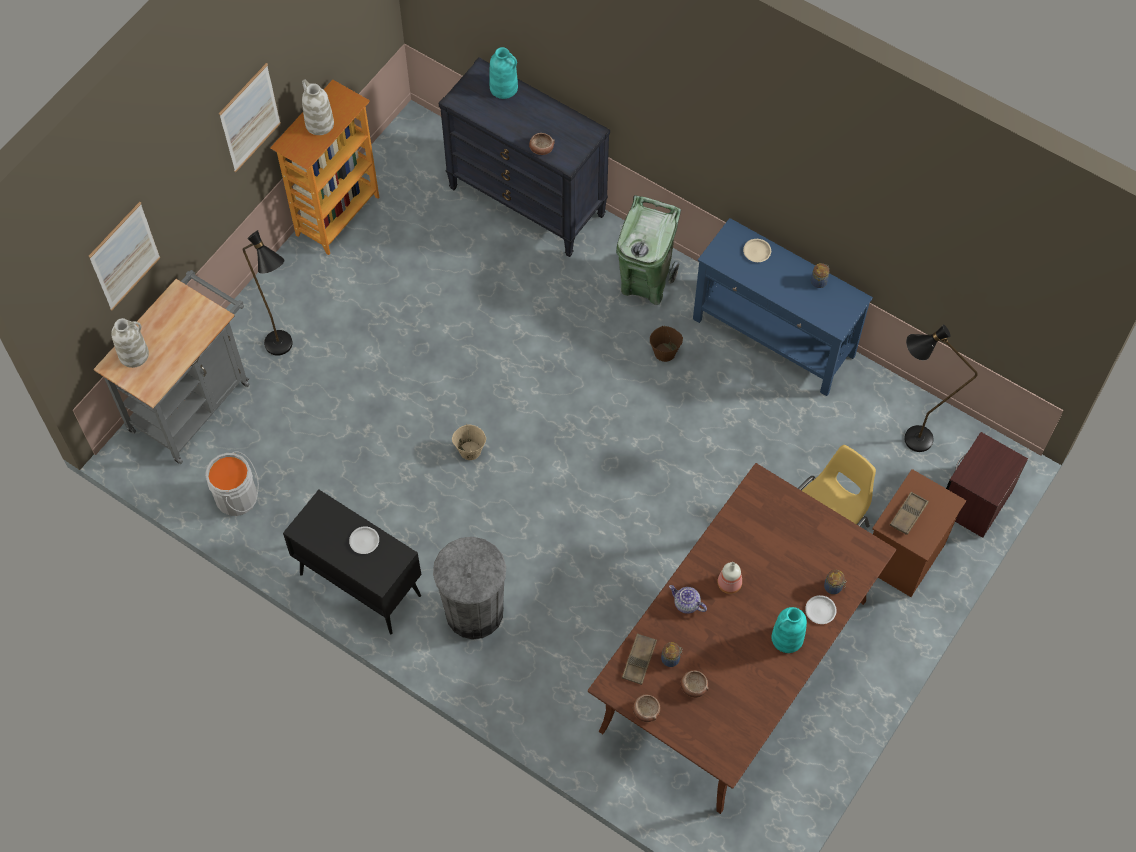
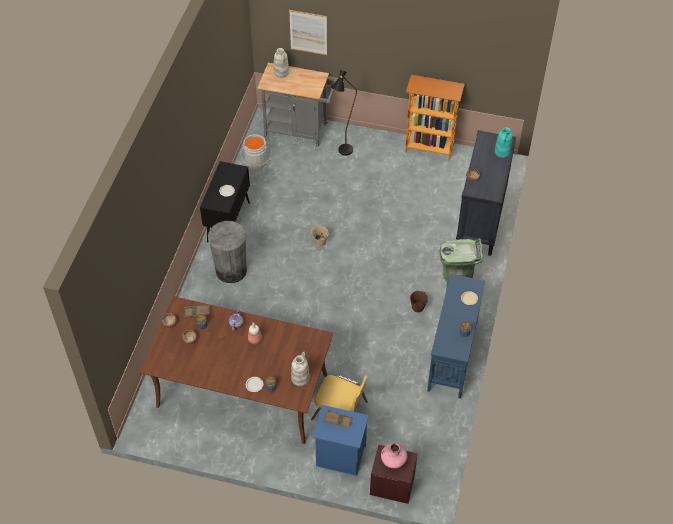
camera: 70 degrees right, 10 degrees down
(250, 118) = (406, 47): picture -> none
(319, 124) = (435, 87): white vase -> white vase (300, 378)
(787, 639) = (232, 374): turquoise vase -> none
(903, 558) = (339, 456): brown nightstand -> blue nightstand
(907, 440) = (416, 439): black floor lamp -> none
(984, 468) = (393, 460): none -> pink vase

